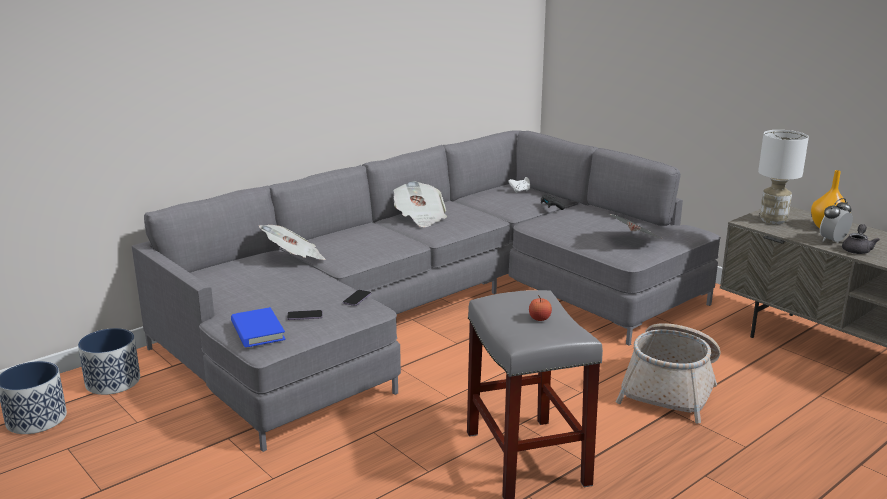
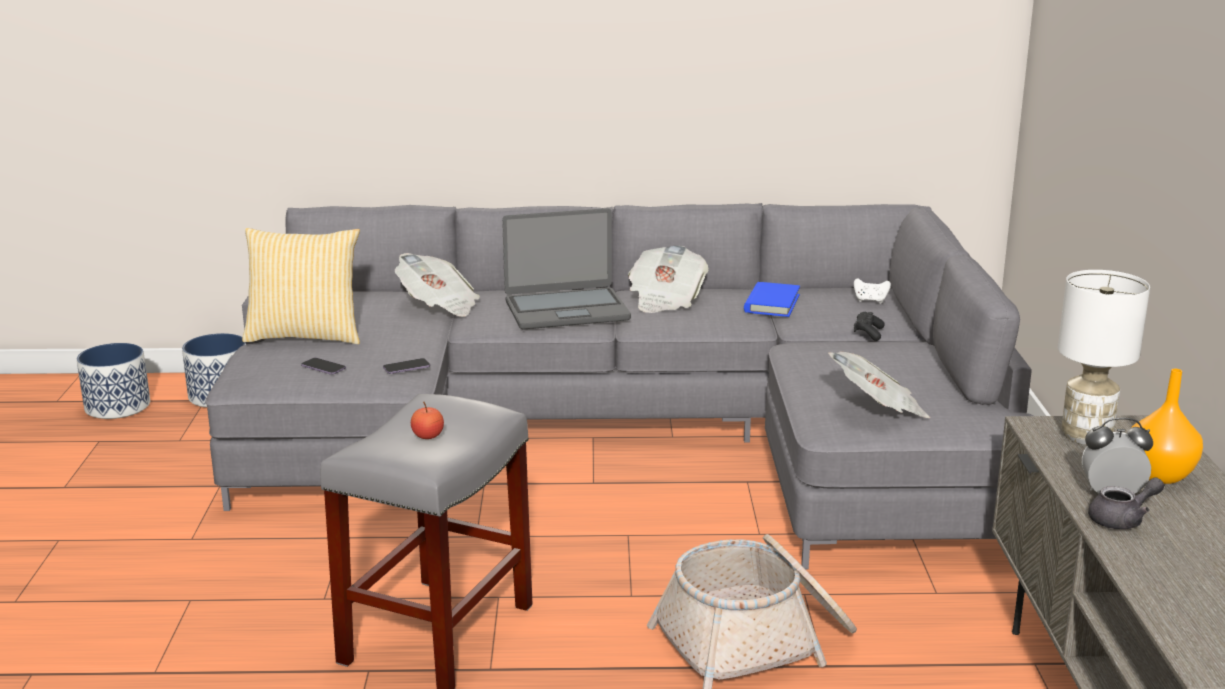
camera: 40 degrees right, 0 degrees up
(246, 301) = (306, 336): none -> pillow
(257, 331) = (257, 367): blue book -> blue book (772, 303)
(378, 238) = (566, 310): none -> laptop

